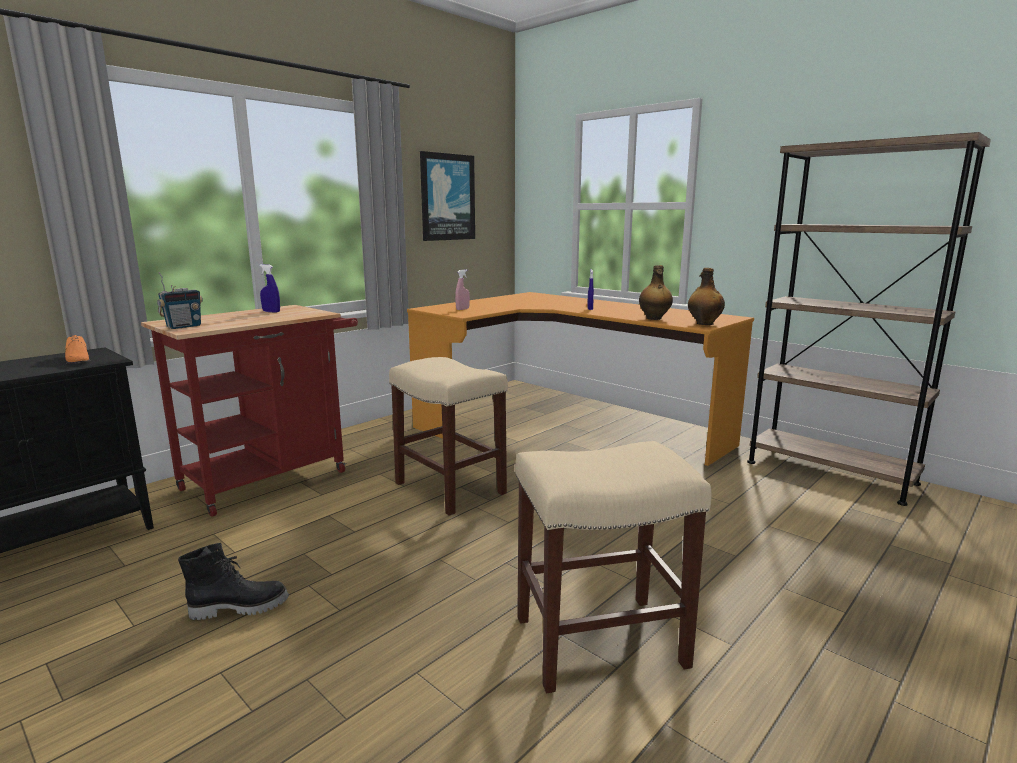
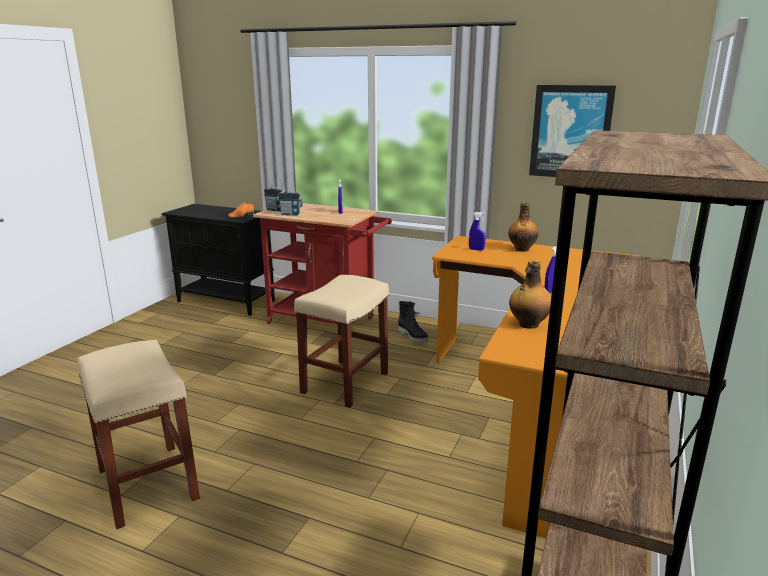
camera: 70 degrees right, 5 degrees up
(229, 324) = (290, 214): none -> radio
(240, 607) = (178, 361): black boot -> black boot (413, 336)
(462, 309) = (476, 249): pink spray bottle -> blue spray bottle
(704, 323) = (525, 353): bottle -> bottle (522, 249)

